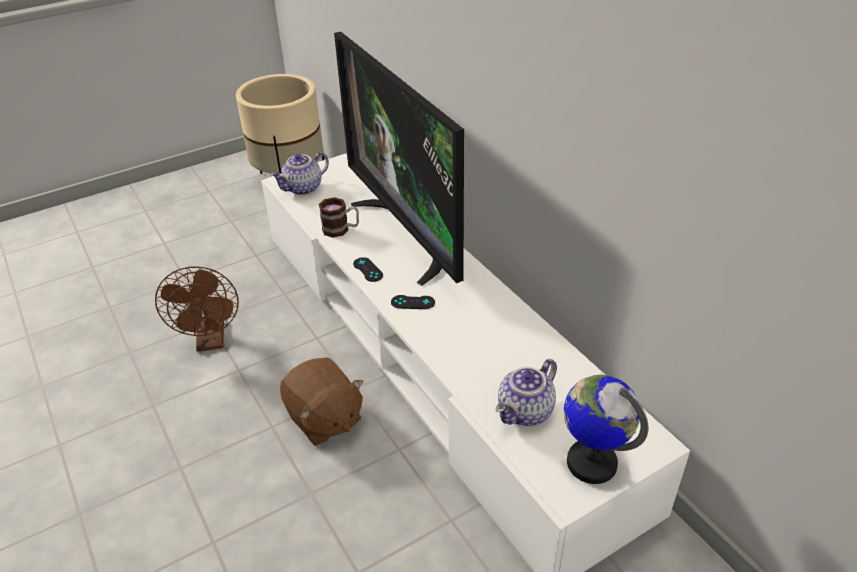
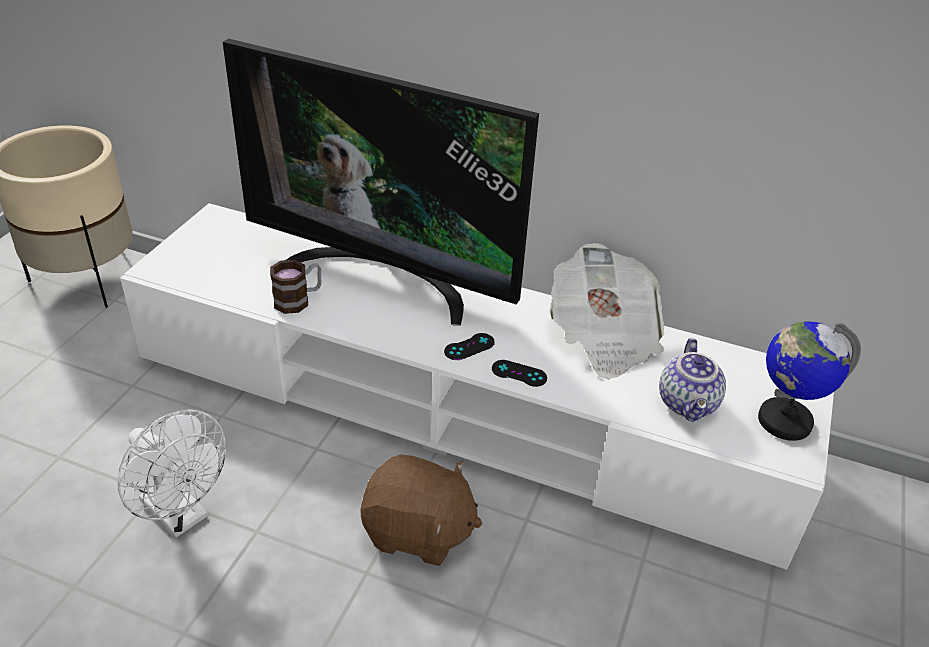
camera: 40 degrees left, 0 degrees up
(211, 341) = (182, 515): brown fan -> white fan
(303, 189) = (194, 269): teapot -> none
(368, 270) = (381, 332): black game controller -> black game controller (519, 373)
(516, 336) = (603, 337): none -> newspaper

